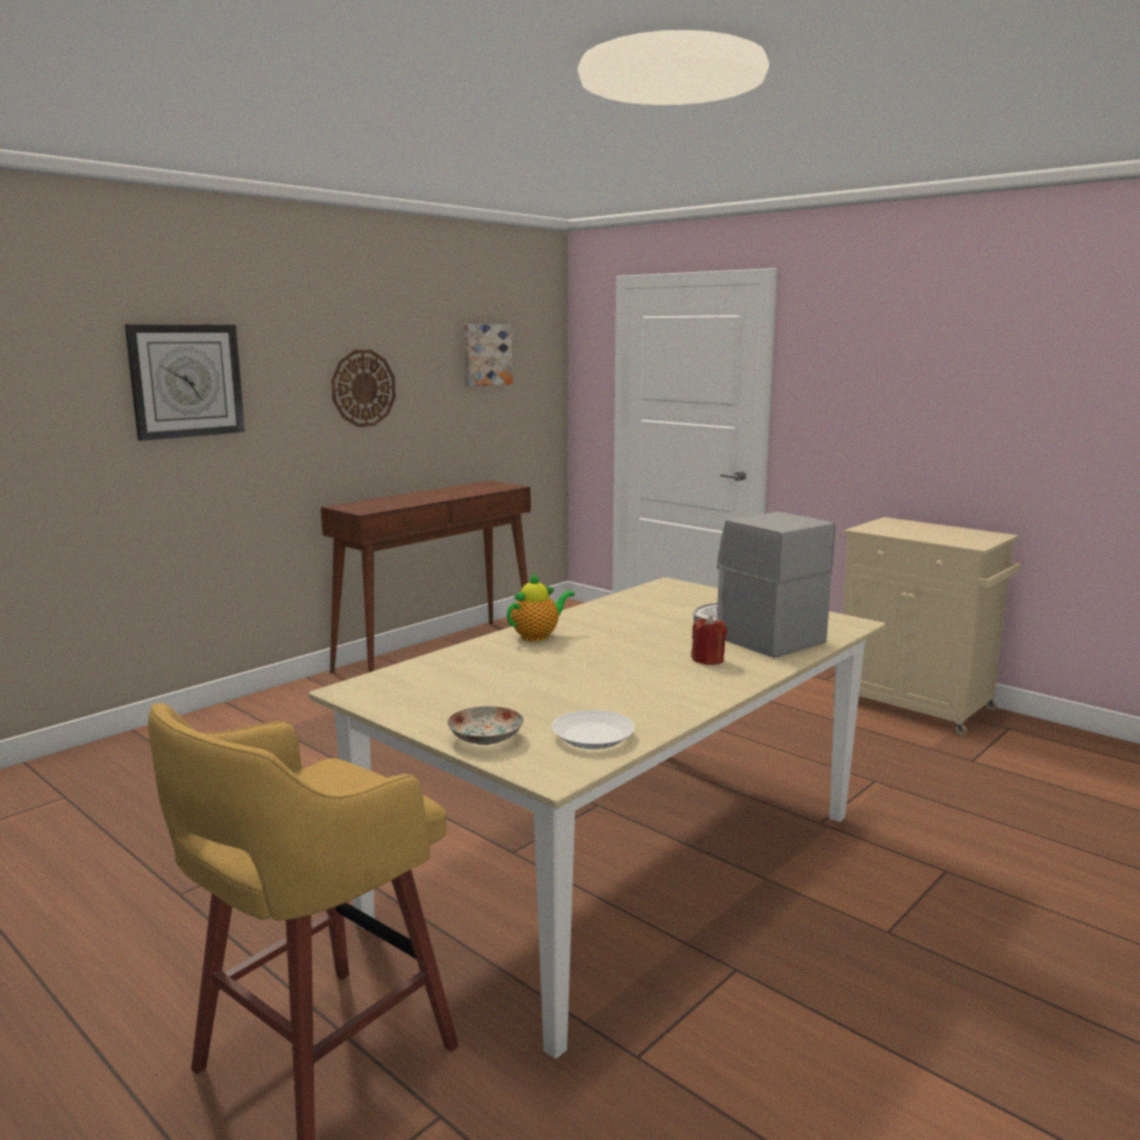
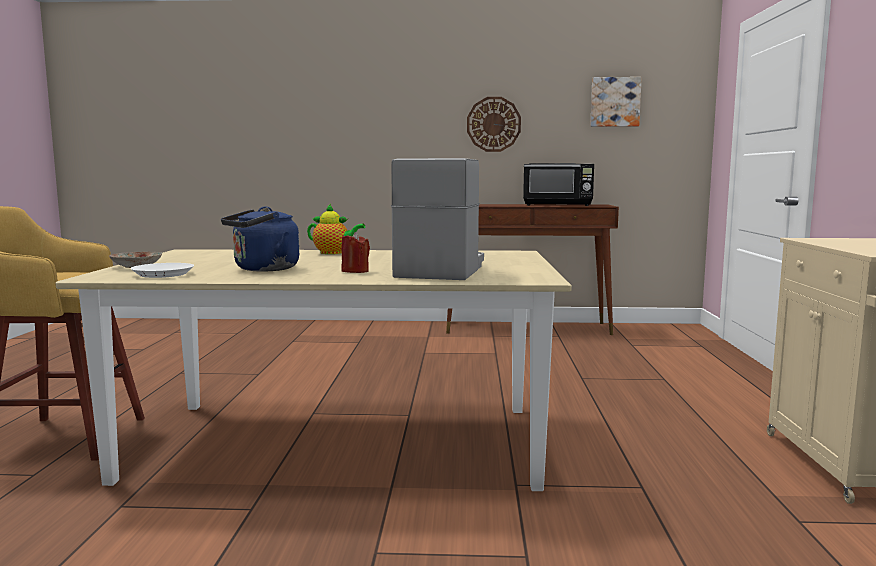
camera: 50 degrees right, 5 degrees down
(186, 381) = (364, 114): wall clock -> none
(459, 491) = (558, 205): none -> black microwave
(629, 688) = (263, 269): none -> blue kettle

